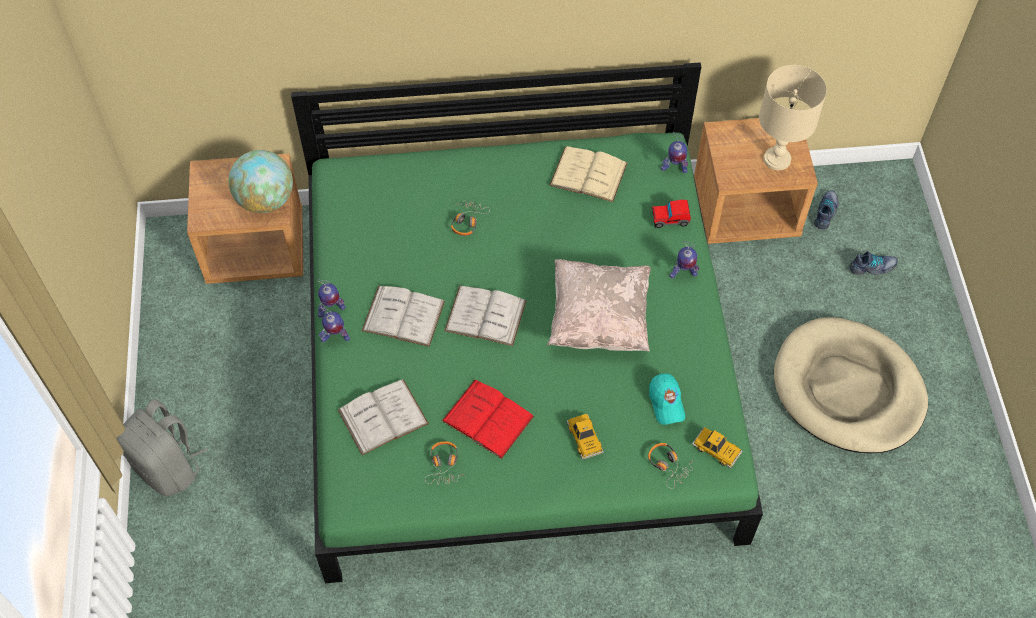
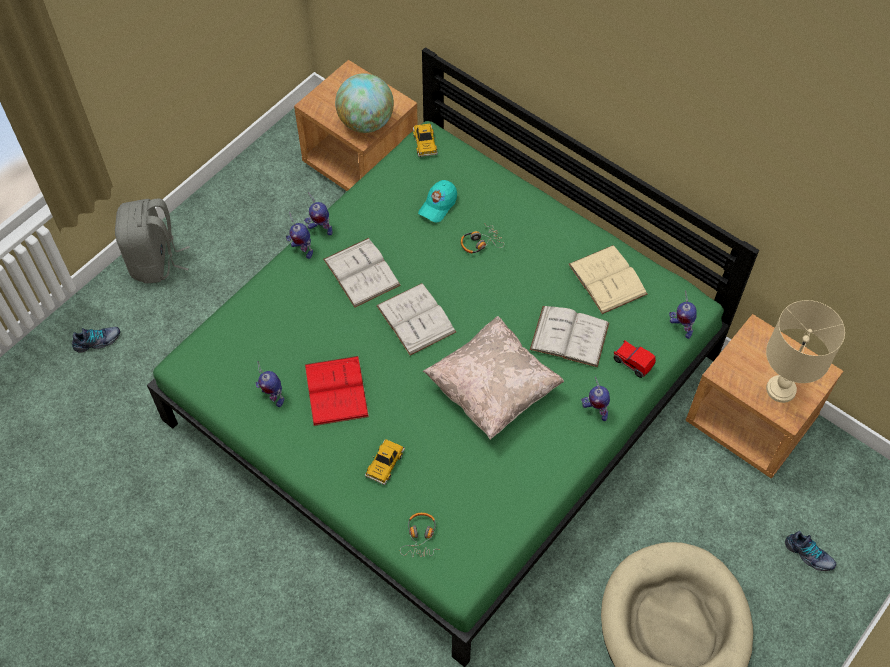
camera: 45 degrees right, 0 degrees up
(383, 417) = (271, 328): white book -> white book (569, 336)
(444, 465) = (272, 396): headphones -> toy robot
(666, 403) = (471, 492): turquoise cap -> turquoise cap (438, 205)
(716, 449) = (468, 558): toy car -> toy car (425, 143)
(826, 212) = (818, 479): shoe -> shoe (97, 341)

